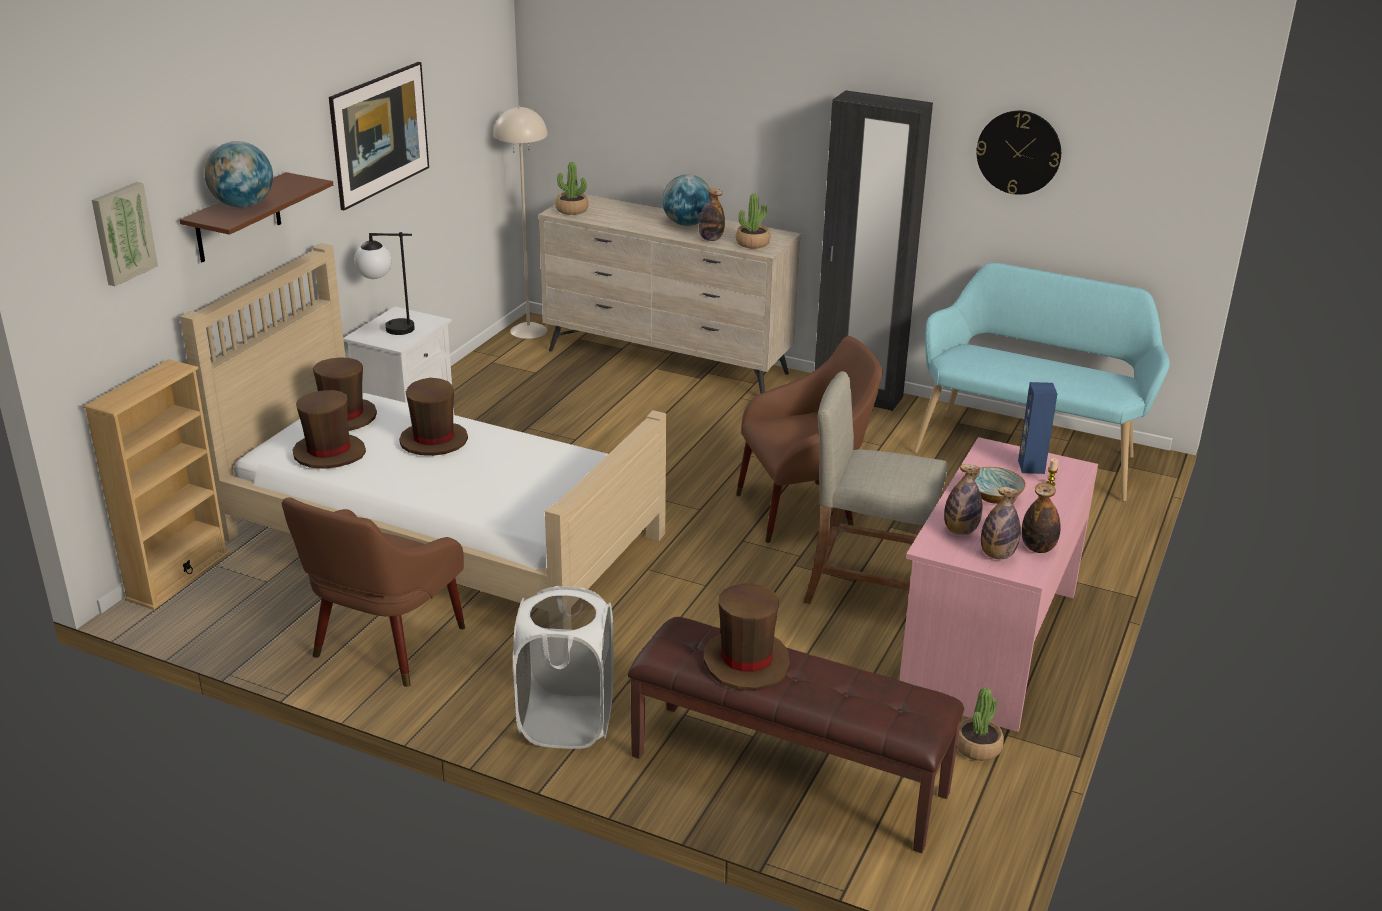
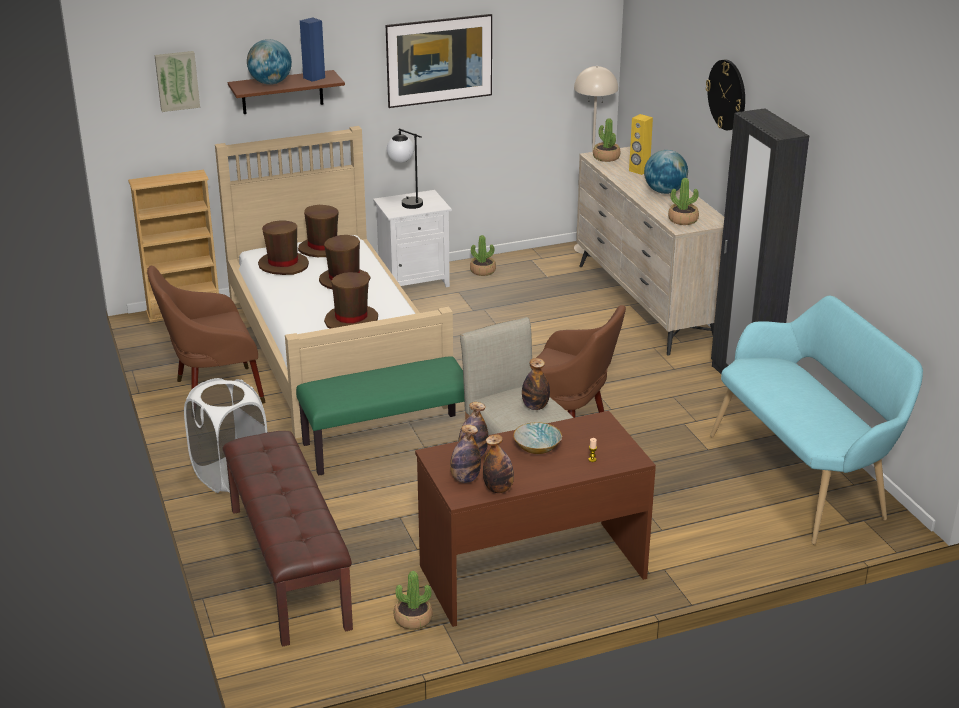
camera: 45 degrees right, 0 degrees up
(462, 391) = (483, 271): none -> potted plant
(626, 213) = (639, 171): none -> yellow speaker
(666, 600) = (388, 443): none -> green bench
(710, 239) = (659, 207): bottle -> bottle (535, 406)
(746, 662) = (273, 471): brown hat -> brown hat (351, 320)
(987, 642) = (531, 570): pink desk -> brown desk
(1018, 152) = (859, 200): wall clock -> wall clock (727, 94)
(1030, 467) = (602, 444): blue speaker -> blue speaker (314, 78)

